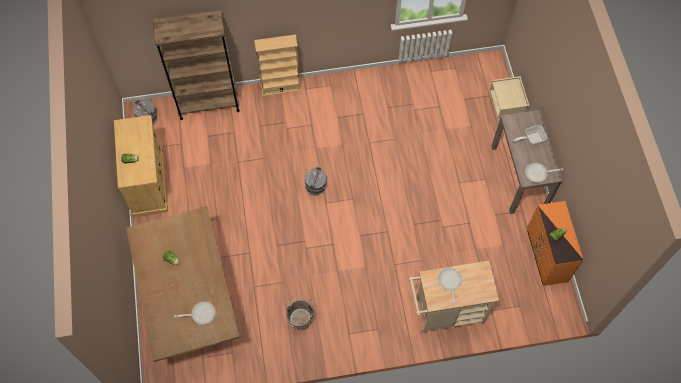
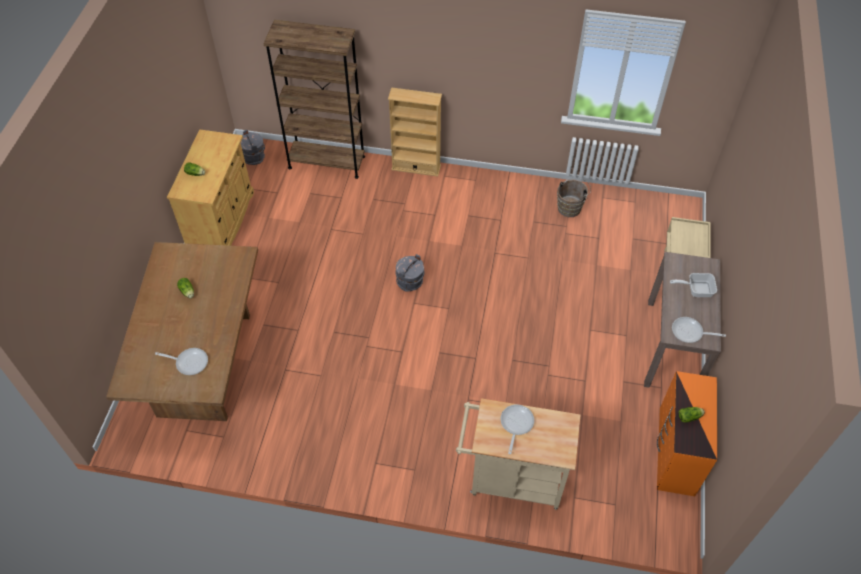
camera: 20 degrees right, 10 degrees down
(301, 318) = (325, 425): brown bucket -> brown bucket (570, 207)

